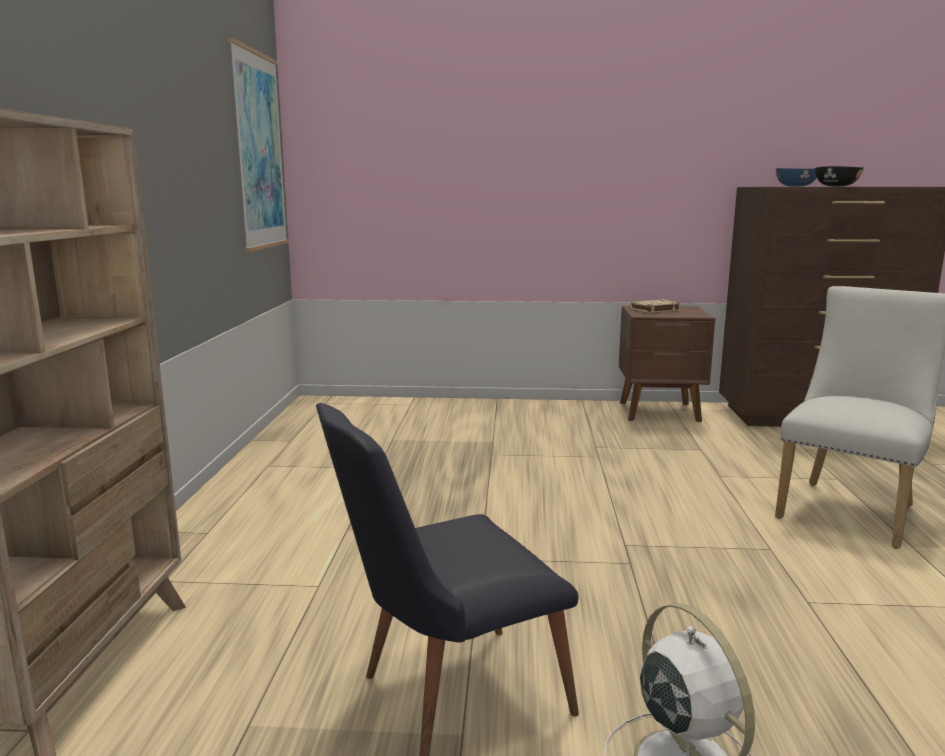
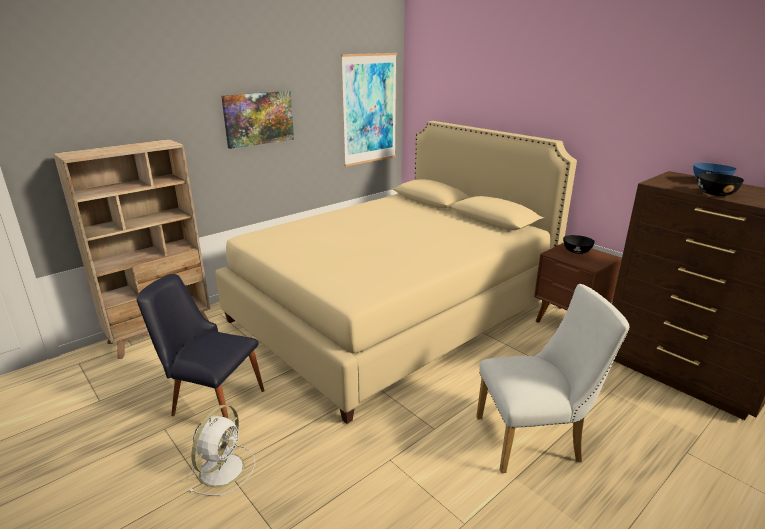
camera: 45 degrees right, 10 degrees up
(149, 128) = (258, 118): none -> picture
(466, 466) = (393, 312): none -> beige bed
(654, 309) = (576, 251): beige book -> black bowl

